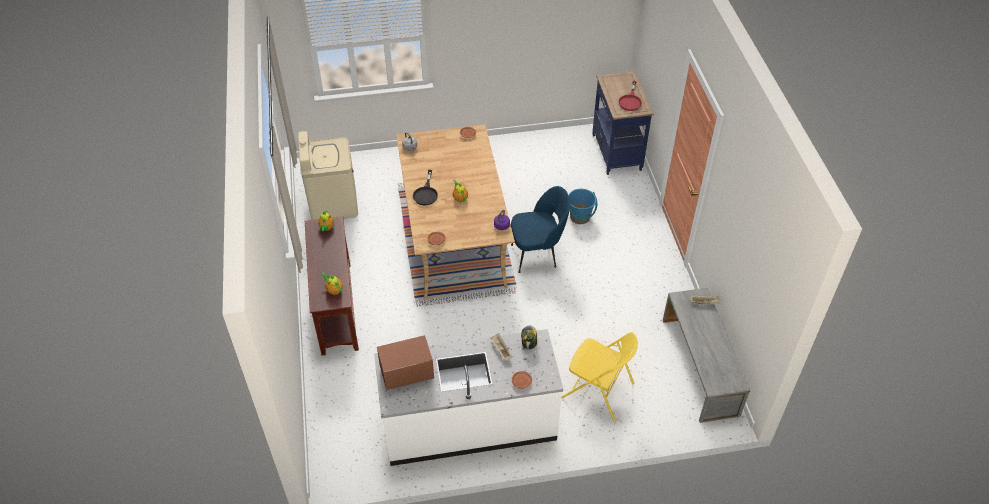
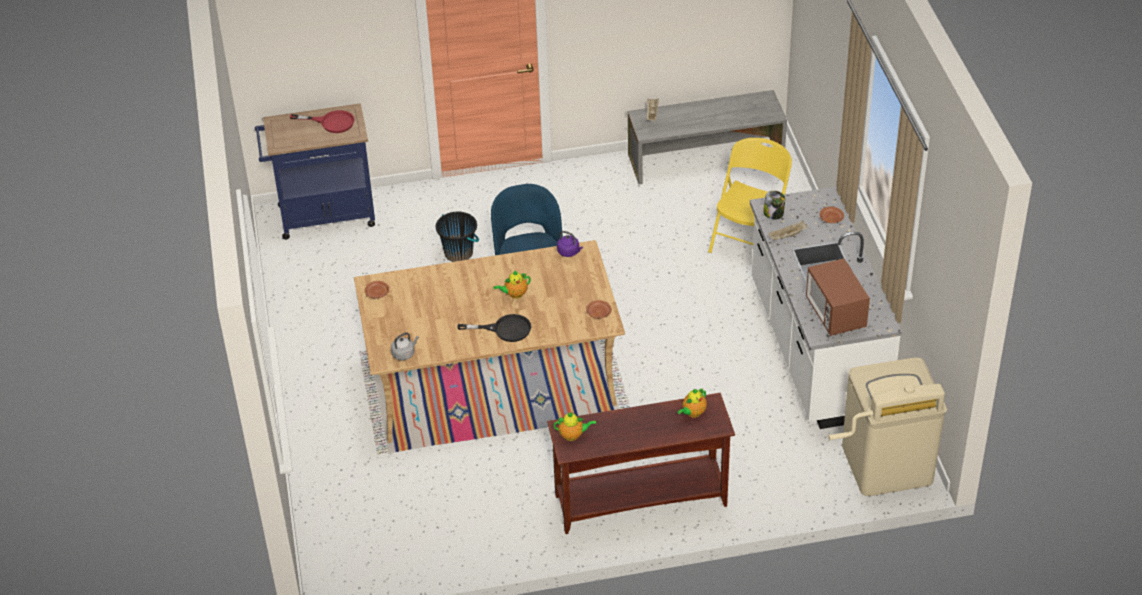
camera: 90 degrees left, 5 degrees down
(333, 204) = (421, 531): beige washing machine -> beige washing machine (885, 467)
(580, 217) = (459, 253): blue bucket -> black bucket

